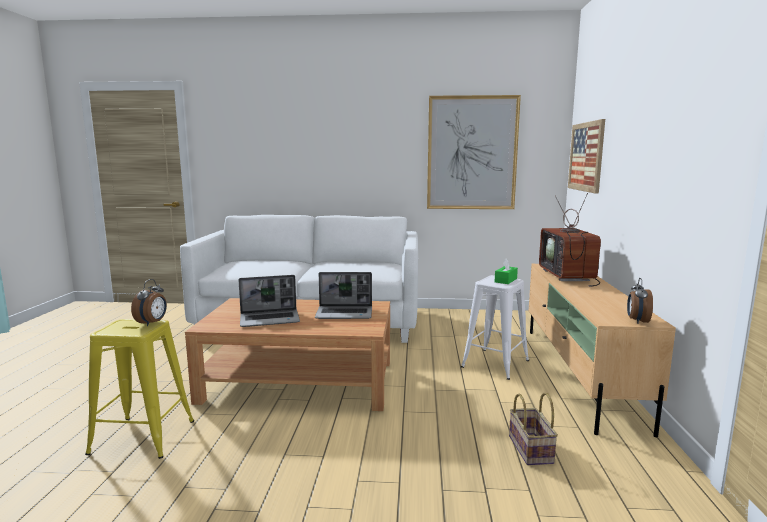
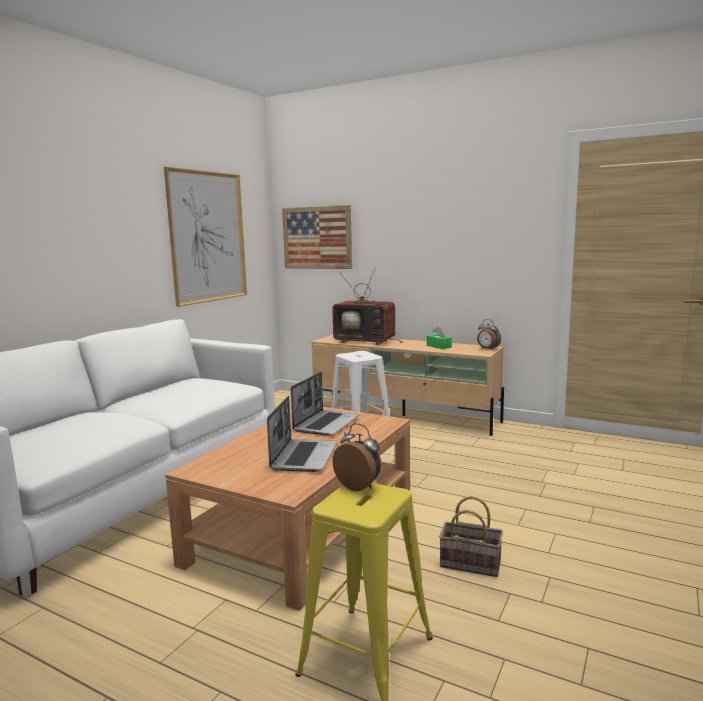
camera: 65 degrees left, 0 degrees up
(505, 280) = (360, 353): green tissue box -> green tissue box (439, 346)
(532, 450) = (501, 457): basket -> basket (472, 563)

